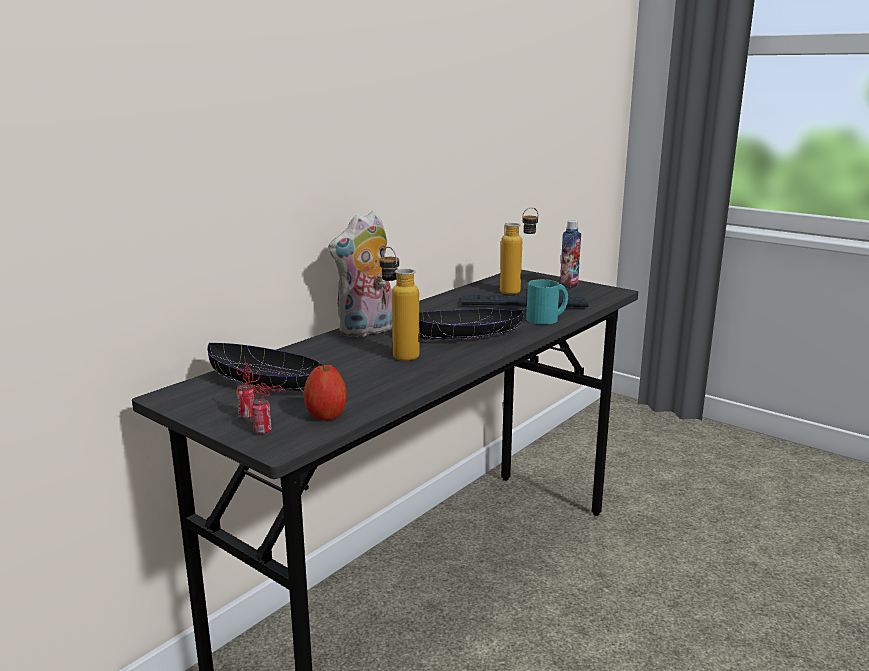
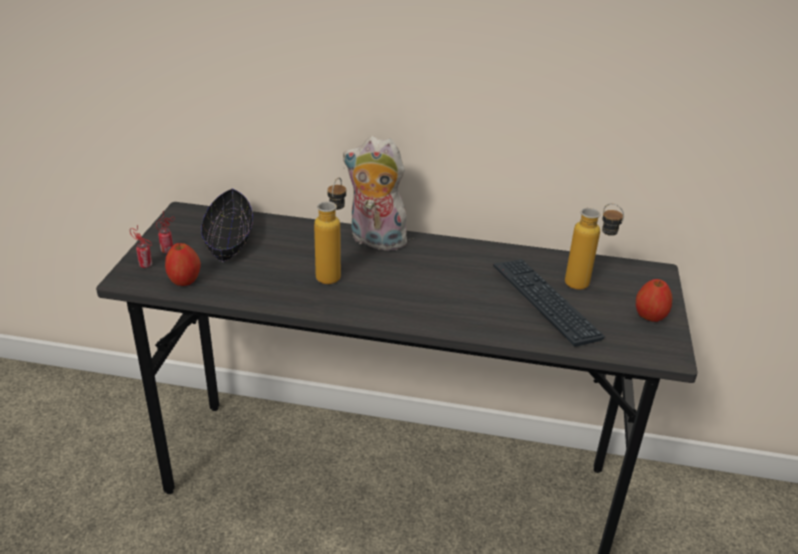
camera: 60 degrees right, 15 degrees up
(466, 336) = (408, 294): black bowl -> none
(547, 318) = (509, 328): turquoise mug -> none
(568, 286) = (649, 317): bottle -> apple

